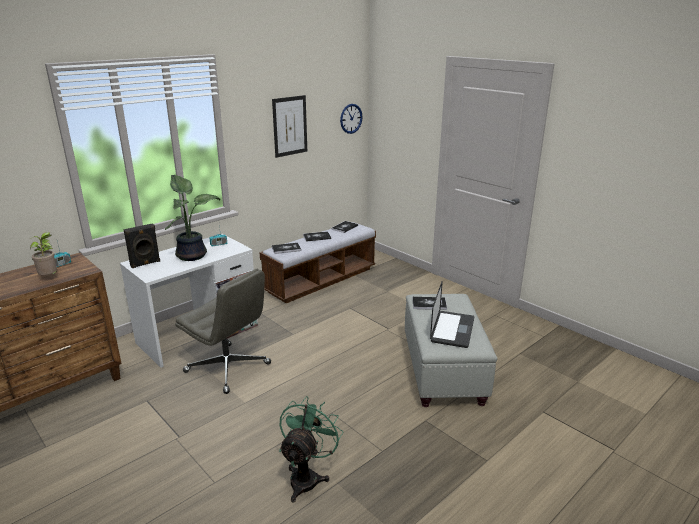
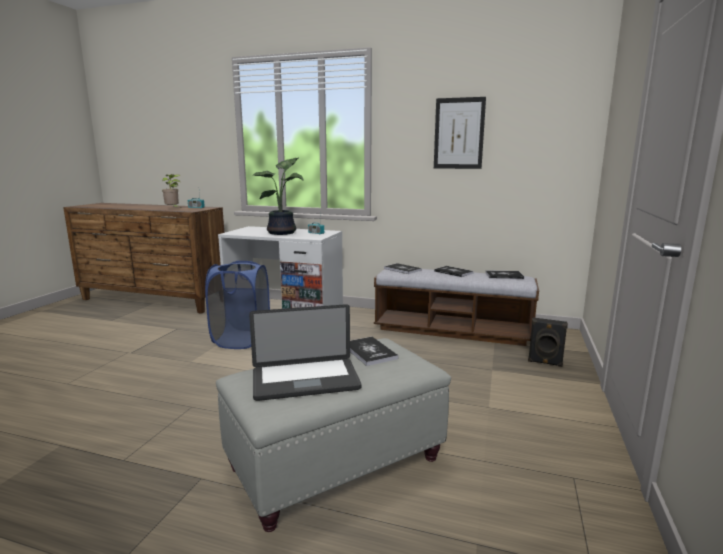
camera: 60 degrees right, 10 degrees down
(145, 264) = (252, 229): black speaker -> black speaker (545, 363)
(228, 368) = (241, 340): grey office chair -> blue laundry basket
(307, 477) = (72, 424): green fan -> none
(351, 118) = (566, 135): wall clock -> none

